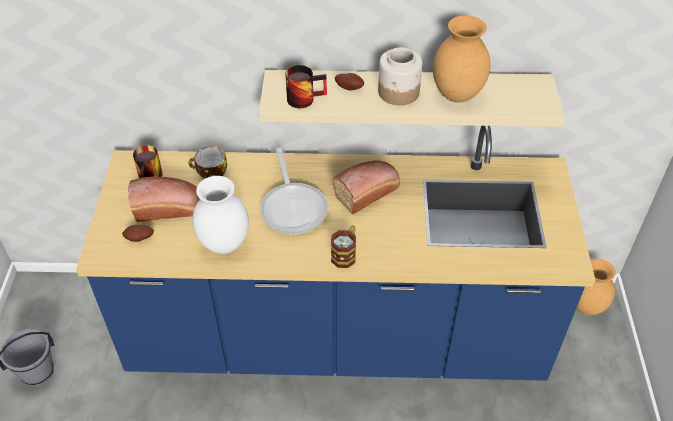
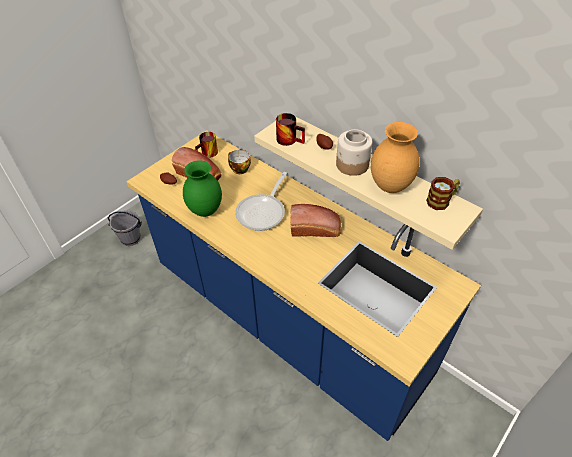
camera: 40 degrees right, 0 degrees up
(224, 245) = (205, 211): white vase -> green vase
(345, 254) = (263, 257): mug -> mug (441, 201)
(586, 307) = (473, 416): brown vase -> none

